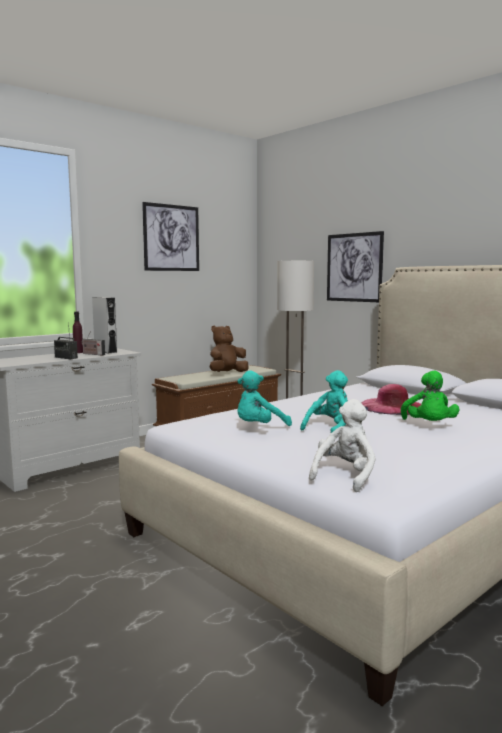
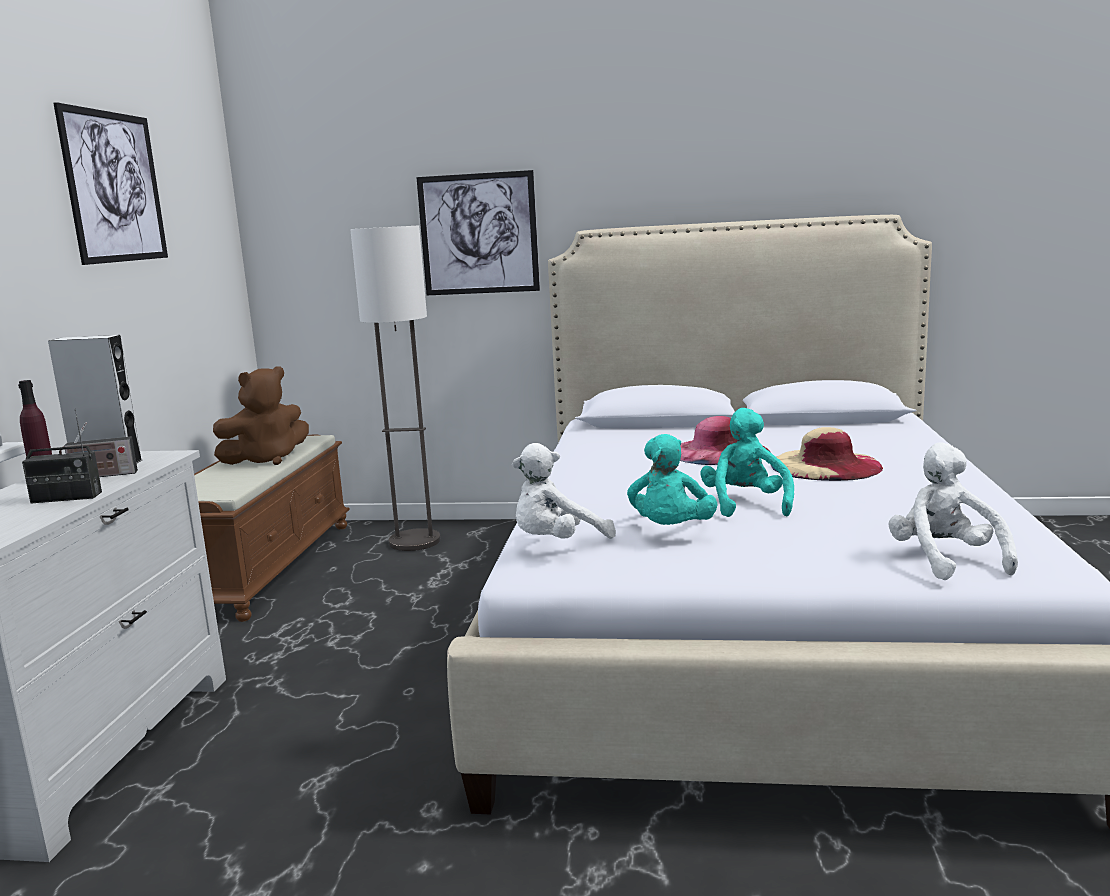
camera: 40 degrees left, 5 degrees up
(206, 419) = (557, 543): none -> white plush toy
(227, 373) = (266, 460): brown plush toy -> brown plush toy turned 135 degrees counterclockwise
(429, 425) = (825, 465): green plush toy -> beige hat

